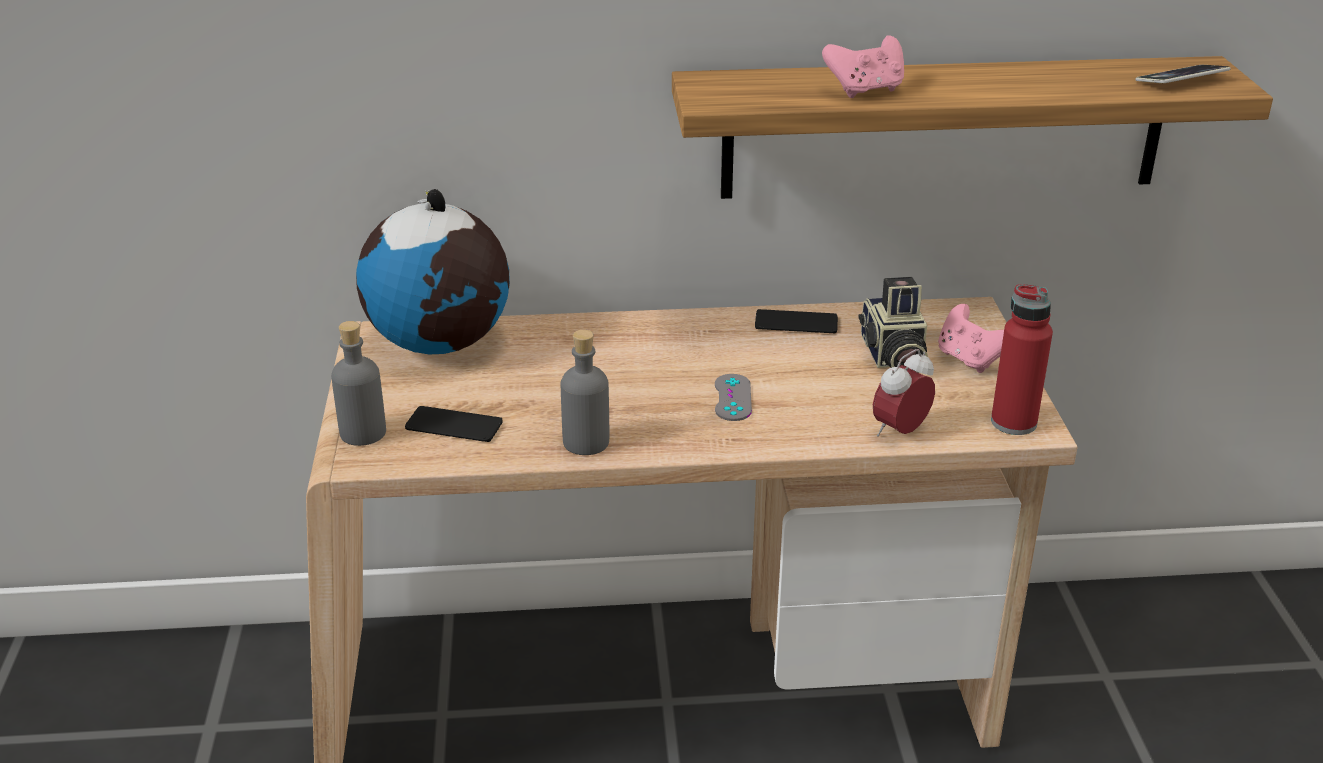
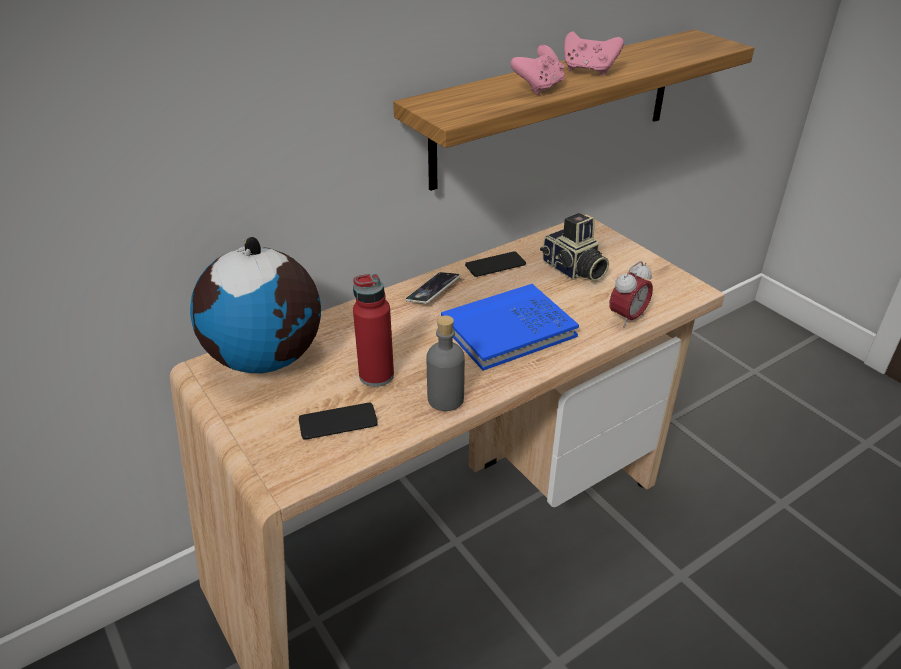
camera: 30 degrees left, 5 degrees up
(363, 432) = (271, 455): grey bottle -> none
(732, 398) = (508, 330): grey game controller -> blue book
(900, 431) = (627, 318): alarm clock -> alarm clock turned 150 degrees counterclockwise
(970, 360) = (617, 258): pink game controller -> pink game controller (588, 71)
(1013, 422) = (679, 290): red bottle -> red bottle (376, 375)
(1181, 80) = (698, 46): phone -> phone (433, 291)

